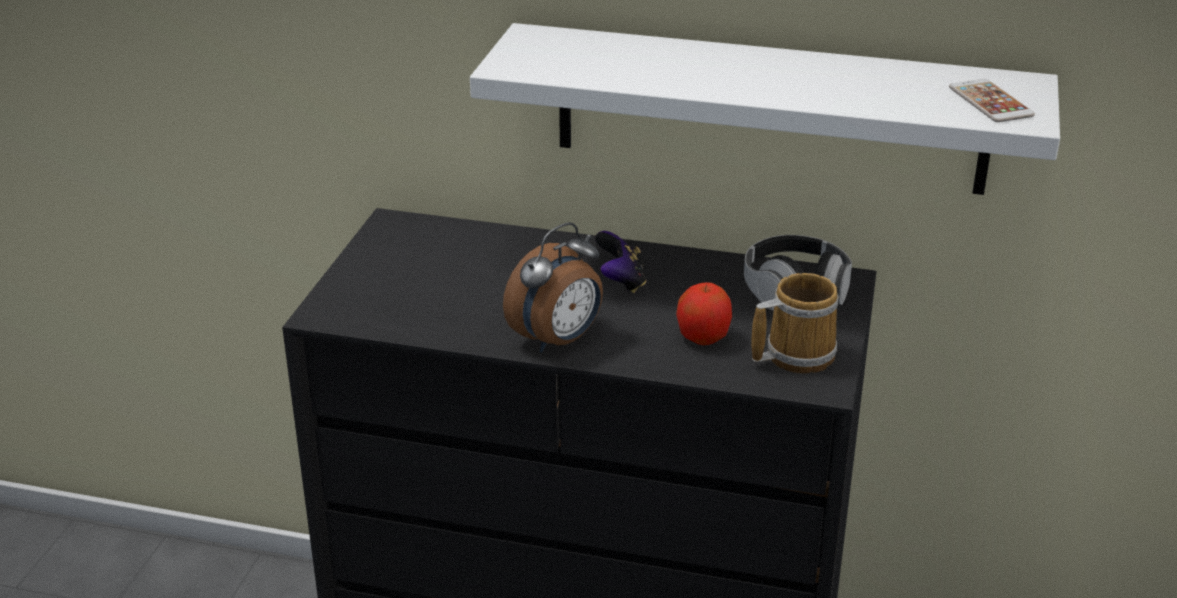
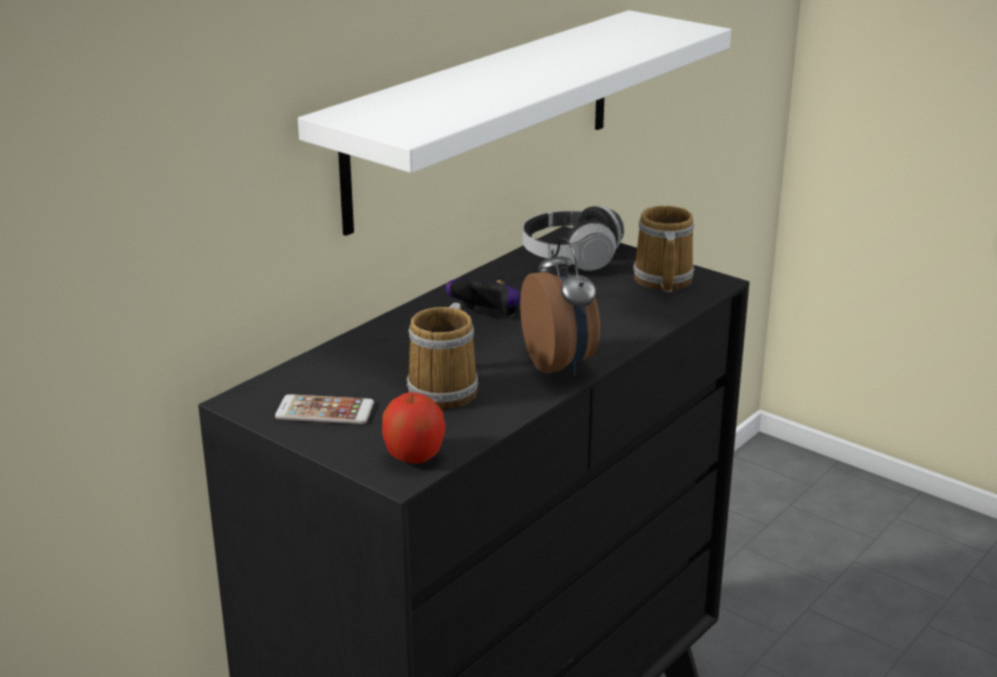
camera: 65 degrees left, 5 degrees down
(469, 298) = (446, 389): none -> mug
(703, 338) = (608, 306): apple -> apple (414, 456)
(990, 102) = (659, 29): phone -> phone (325, 411)

